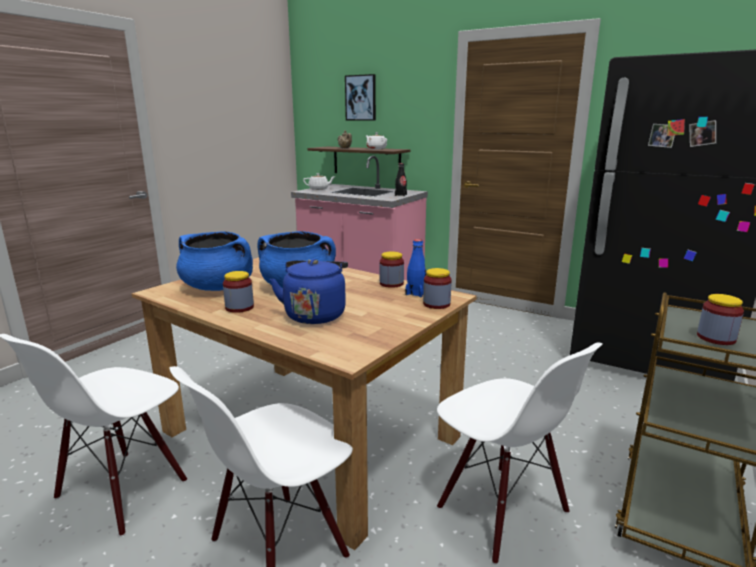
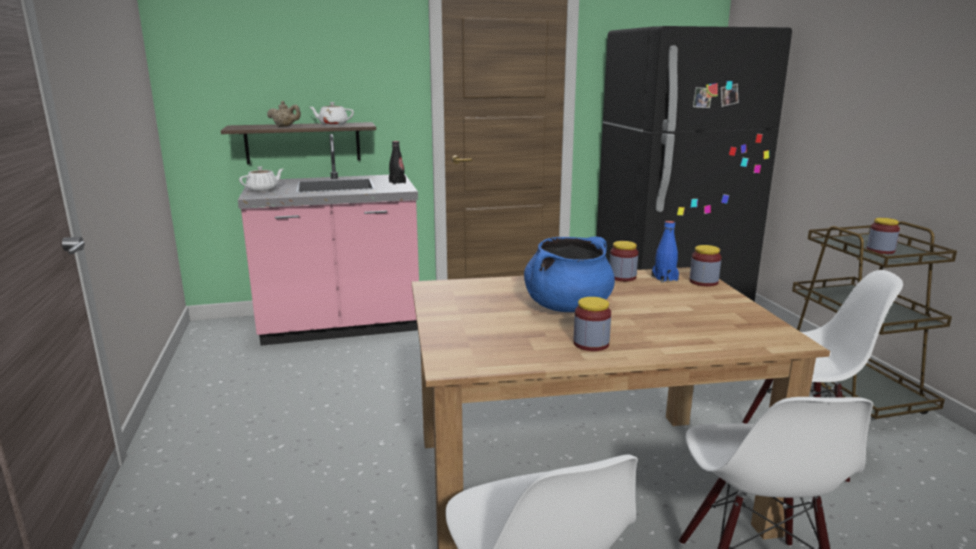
camera: 45 degrees left, 0 degrees up
(218, 287) = (498, 335): blue cooking pot -> none
(315, 314) = (665, 323): blue kettle -> none
(361, 98) = (286, 53): picture -> none

